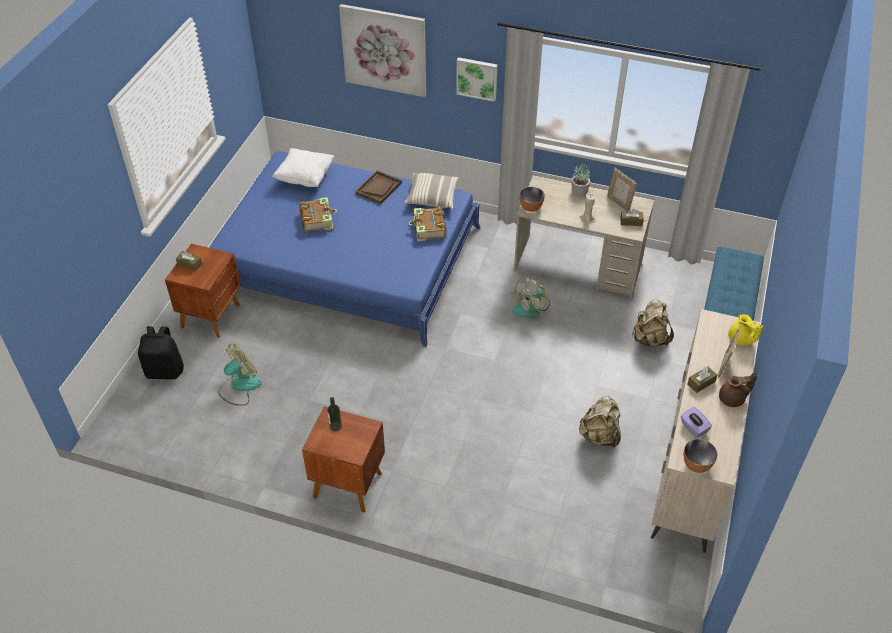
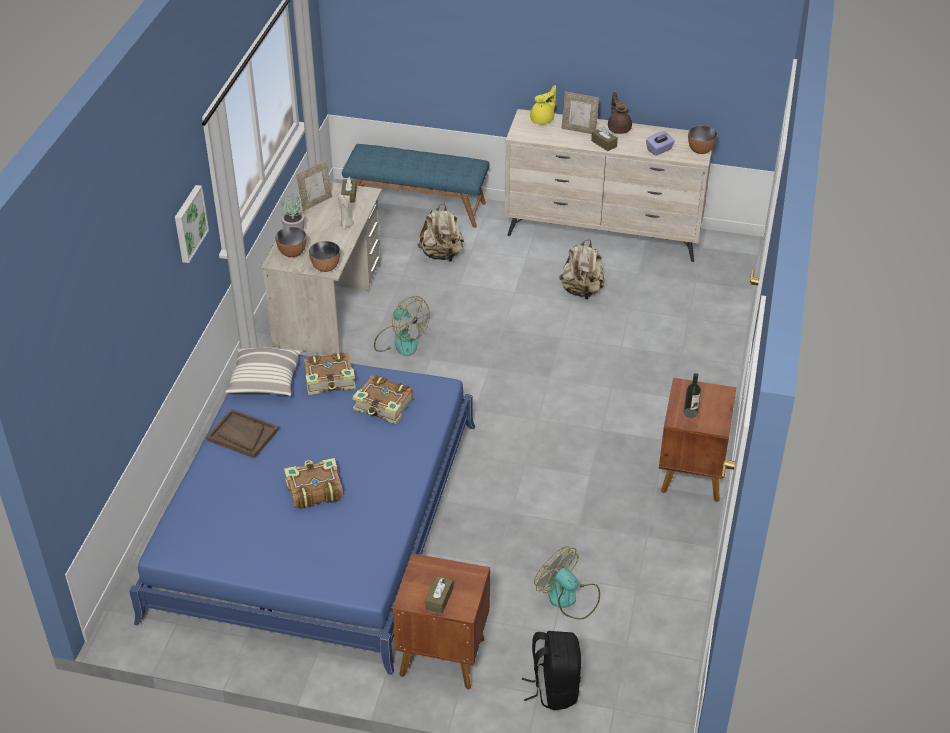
camera: 95 degrees left, 5 degrees down
(305, 178) = (218, 515): white pillow -> none
(384, 50) = (132, 293): picture -> none
(395, 255) = (384, 406): none -> book
(550, 190) = (292, 253): none -> bowl

